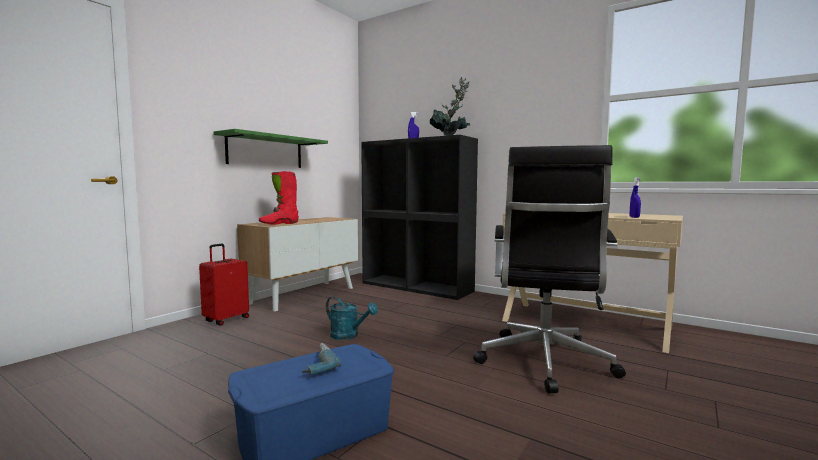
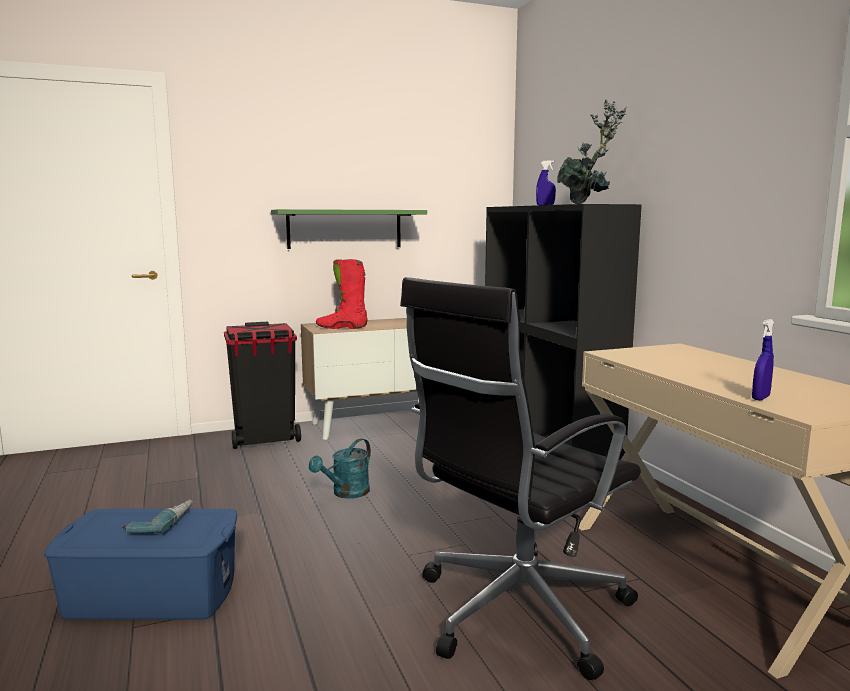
camera: 35 degrees right, 5 degrees up
(226, 320) = (265, 439): red suitcase -> black trash can
(348, 336) = (346, 493): turquoise watering can -> turquoise watering can turned 60 degrees clockwise

